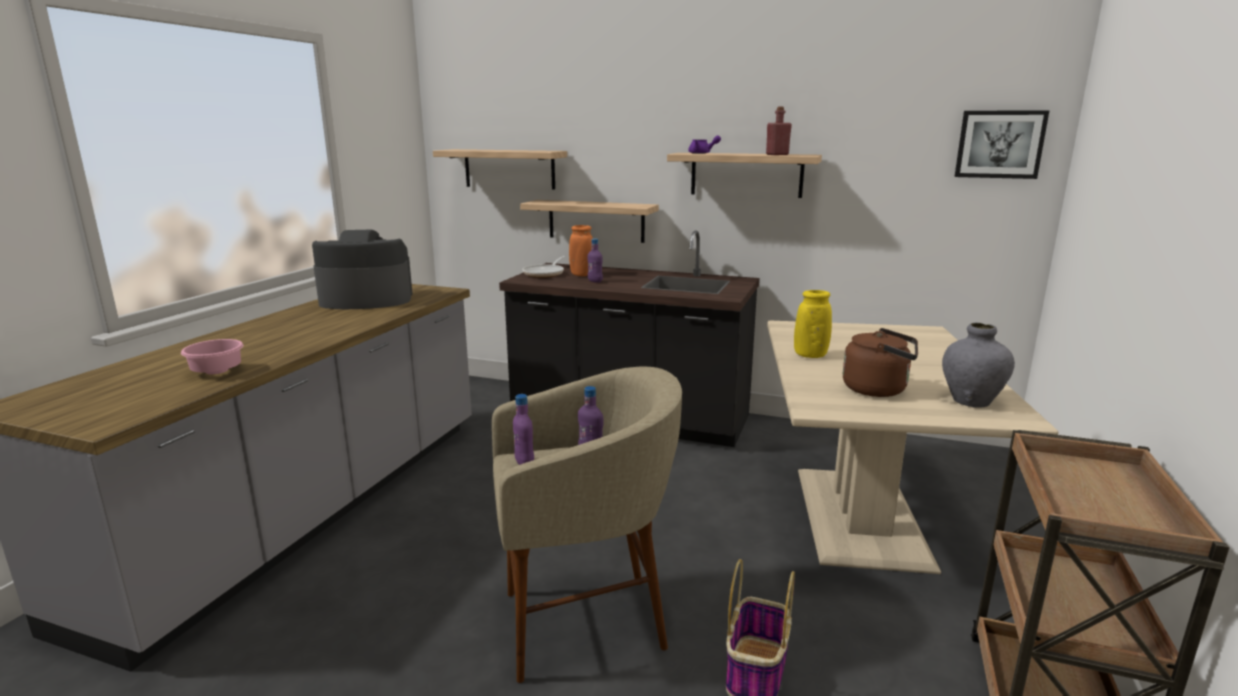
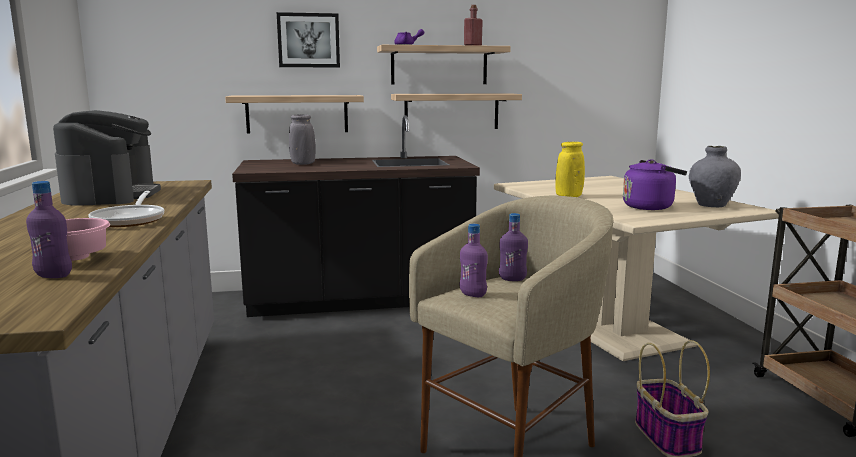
camera: 30 degrees left, 5 degrees down
(366, 300) = (111, 195): coffee machine -> coffee machine turned 120 degrees clockwise
(509, 169) = (196, 64): shelf -> shelf (451, 111)
(545, 273) = (264, 165): frying pan -> frying pan (130, 220)
(582, 275) = (303, 164): orange vase -> grey vase
(595, 281) = (326, 166): purple bottle -> purple bottle (54, 276)
(878, 389) = (650, 207): brown kettle -> purple kettle
(999, 144) = (621, 39): picture -> picture (308, 40)

